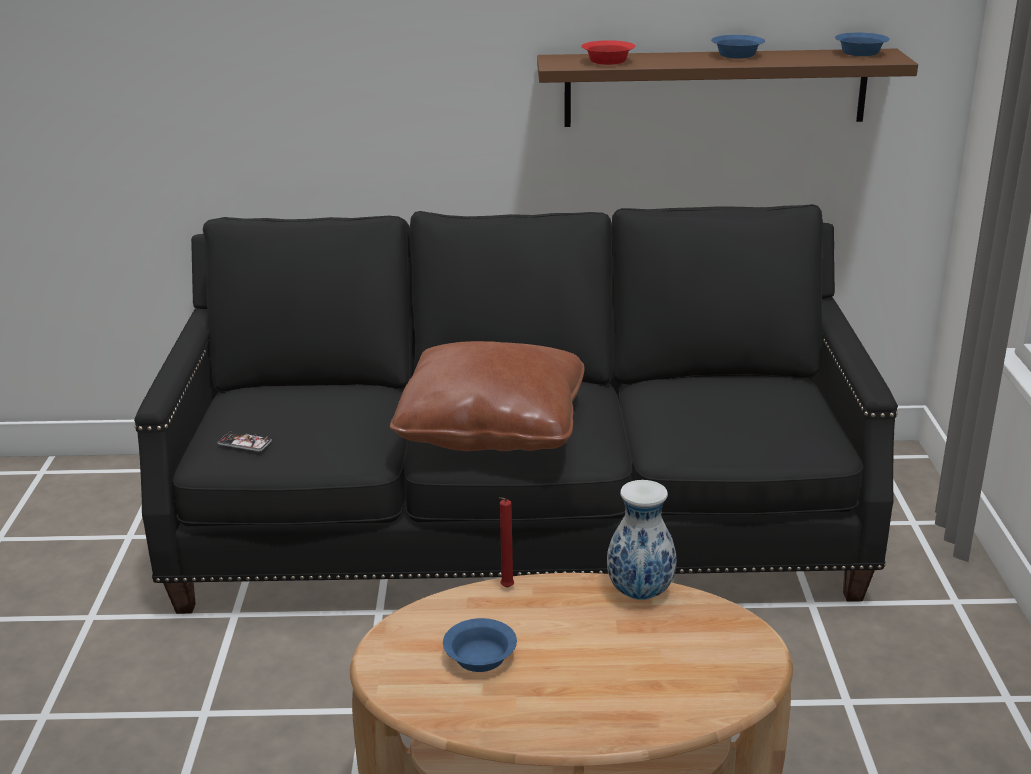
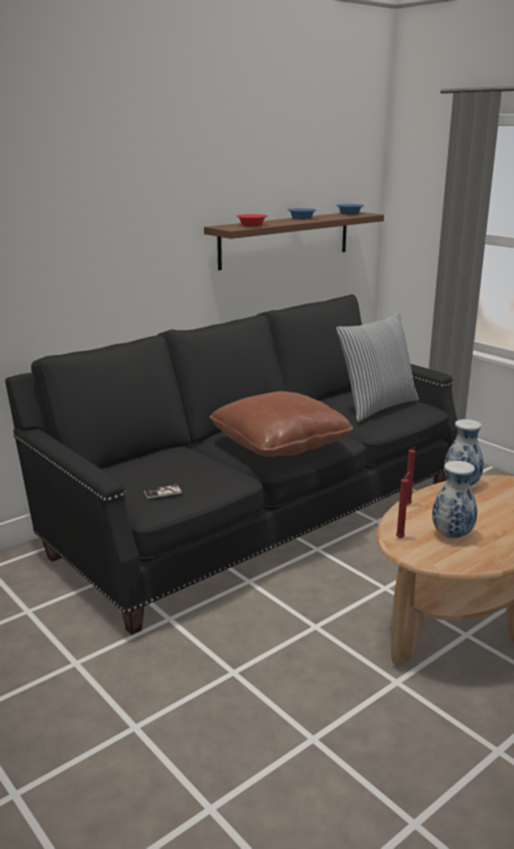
camera: 40 degrees left, 5 degrees down
(411, 628) = (401, 538): none -> red candle
(481, 657) = (451, 534): blue bowl -> vase
(733, 416) = (376, 406): none -> pillow

